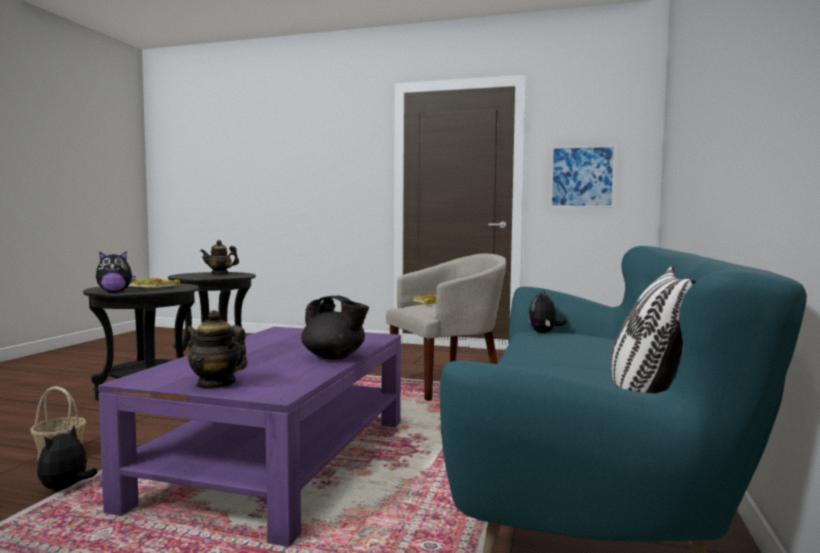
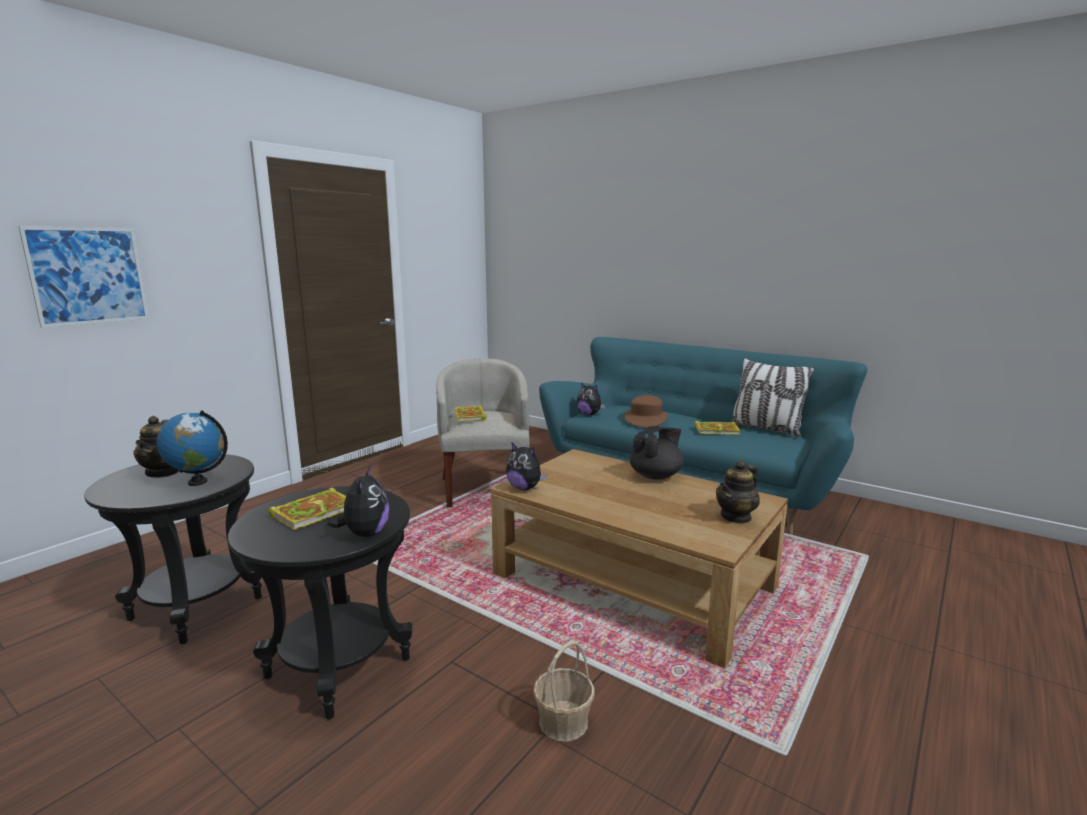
camera: 70 degrees left, 10 degrees up
(66, 488) = (663, 702): plush toy -> plush toy (525, 488)
(204, 276) = (198, 482): none -> globe
(279, 460) = (633, 581): purple coffee table -> brown coffee table
(560, 347) = (645, 419): none -> brown hat
(567, 374) = (718, 430): none -> book
(582, 176) = (441, 269): picture -> picture (88, 276)

